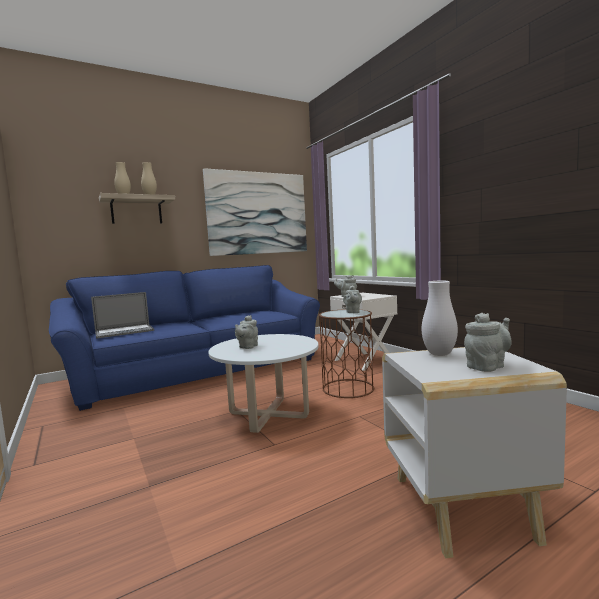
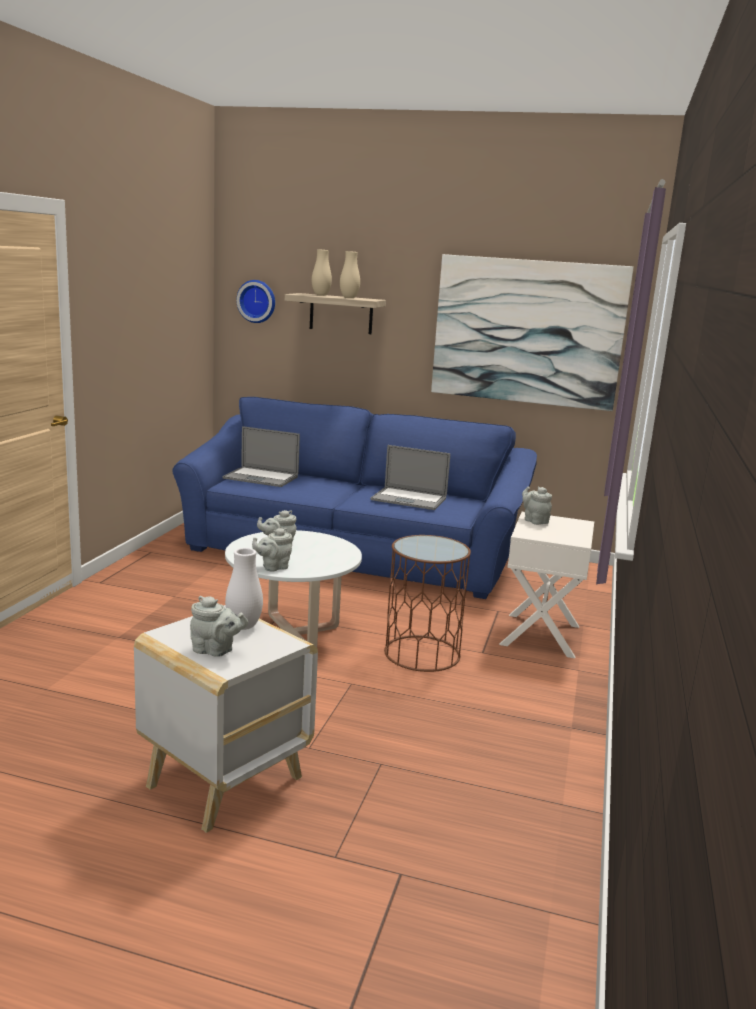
camera: 45 degrees right, 10 degrees up
(59, 205) = (257, 301): none -> wall clock
(242, 316) = (408, 499): none -> laptop
(352, 312) = (441, 550): grey teapot -> grey teapot (273, 567)

